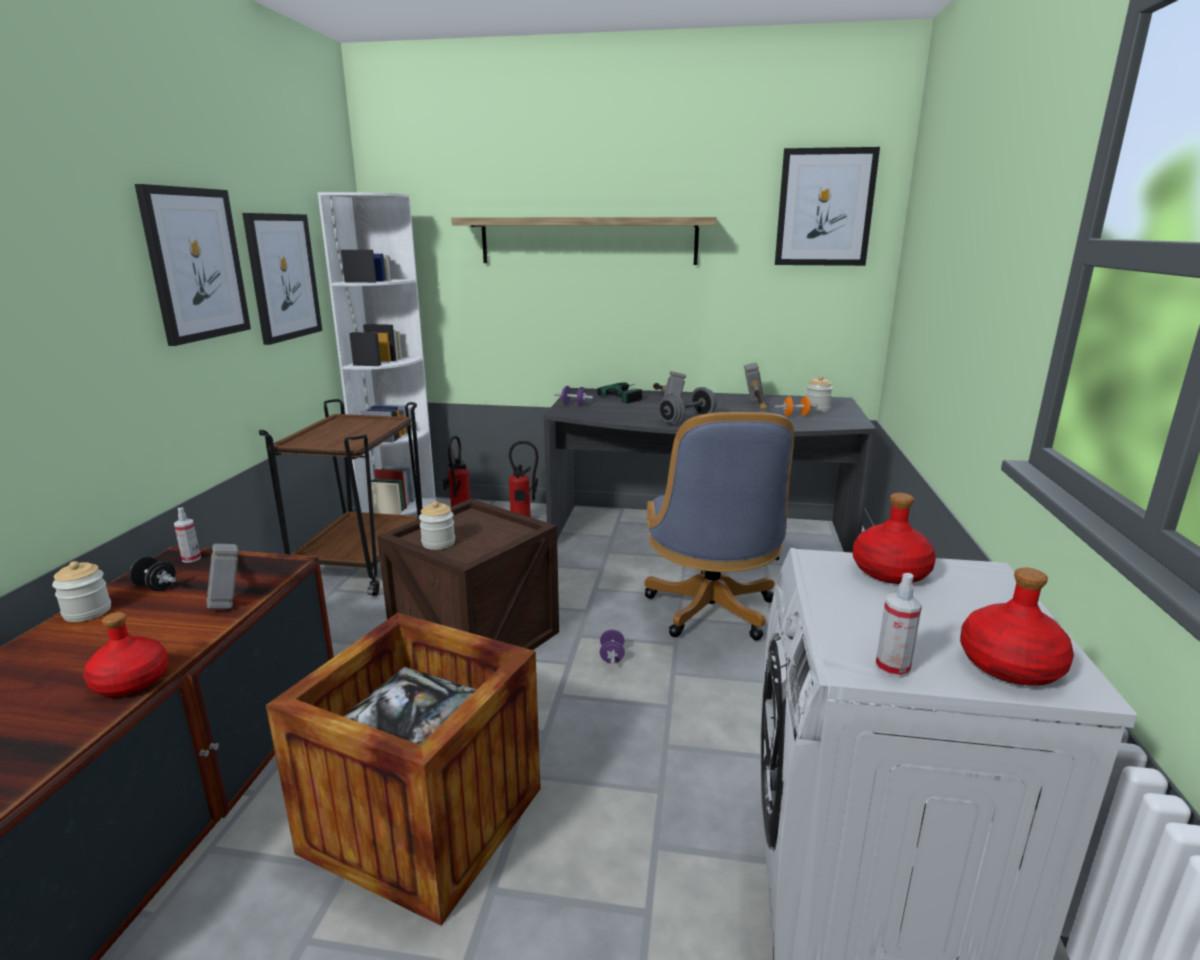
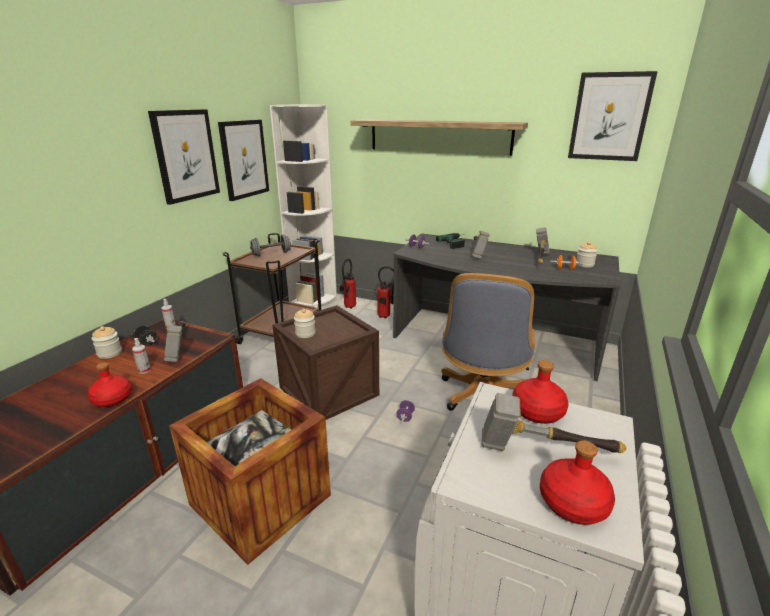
camera: 15 degrees right, 5 degrees up
(687, 420) = (485, 266): grey dumbbell -> grey dumbbell (271, 254)
(892, 668) = (487, 488): spray bottle -> spray bottle (144, 370)
(933, 617) = (543, 454): none -> hammer

